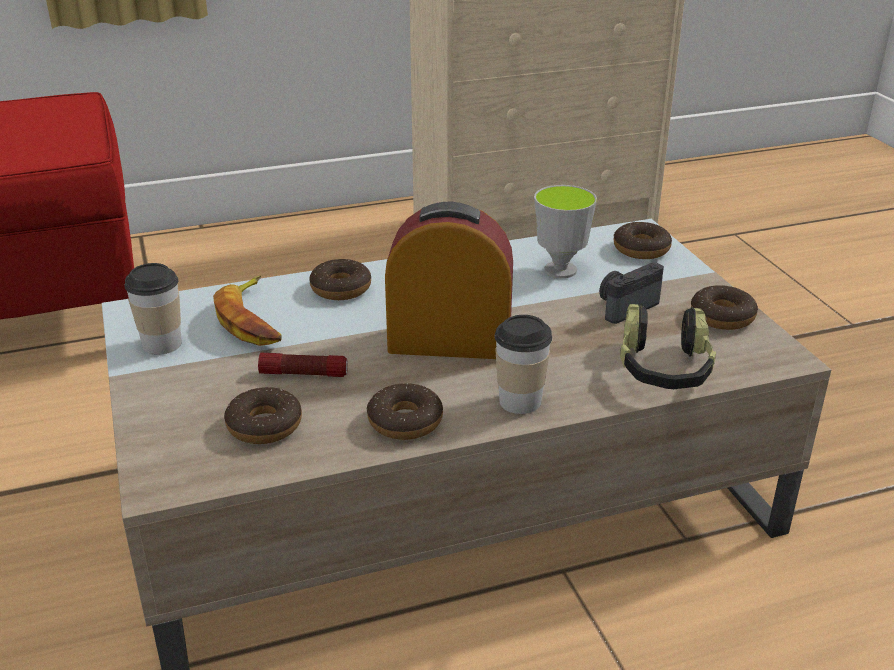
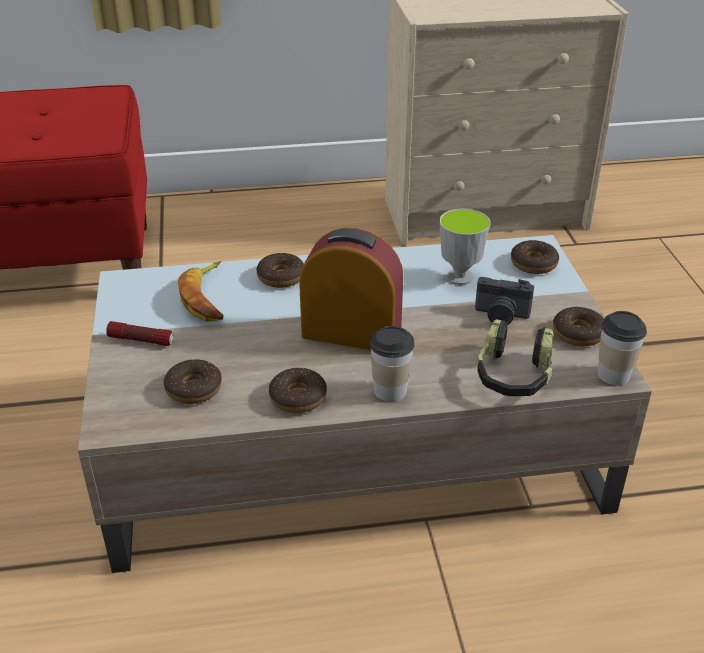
camera: 10 degrees right, 5 degrees up
(162, 344) = (136, 312): cup -> cup (613, 375)
(304, 374) = (233, 349): flashlight -> flashlight (141, 340)
(624, 307) = (501, 316): camera -> camera turned 135 degrees counterclockwise

